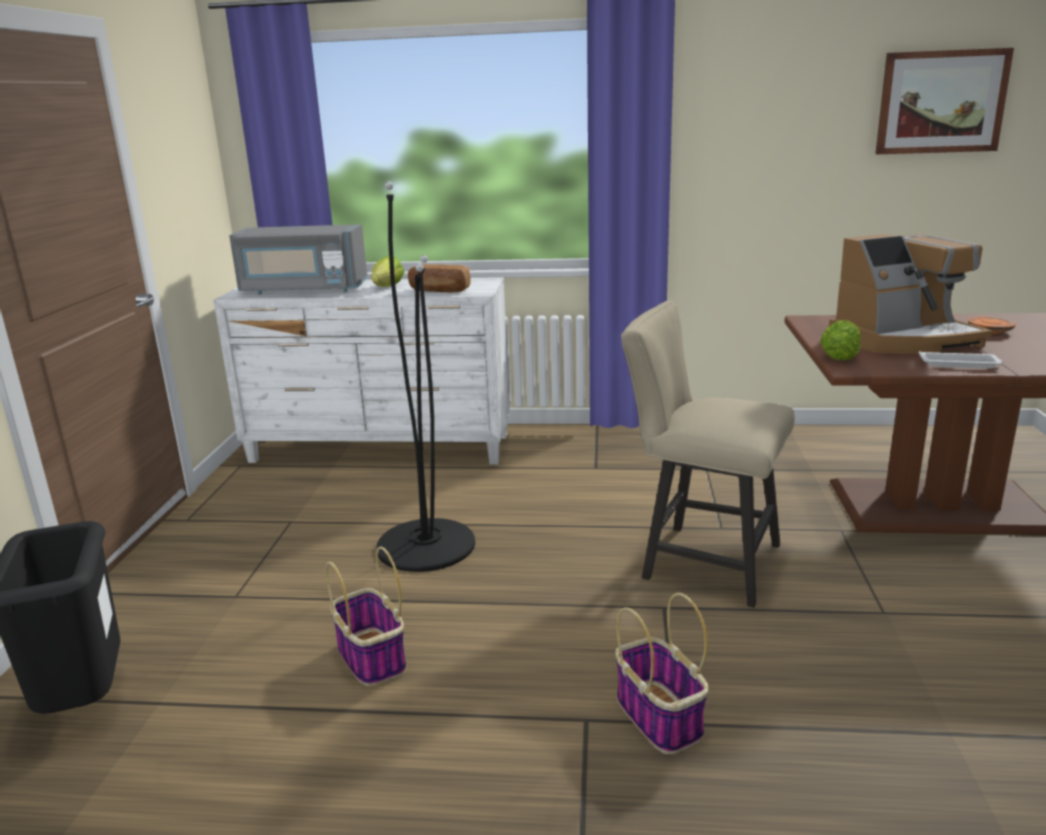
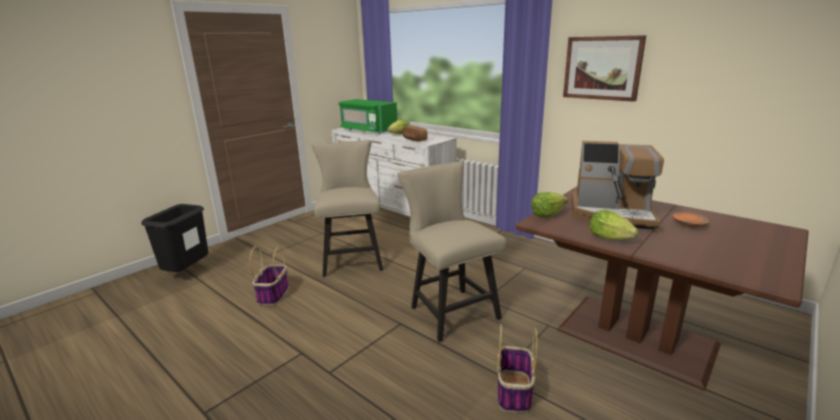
camera: 35 degrees right, 0 degrees up
(303, 290) = (368, 130): grey microwave -> green microwave
(426, 545) = (352, 259): black floor lamp -> beige chair
(660, 718) = (327, 367): basket -> basket (514, 392)
(941, 102) = (744, 51): picture -> picture (602, 68)
(960, 364) = (609, 238): white tray -> lettuce

